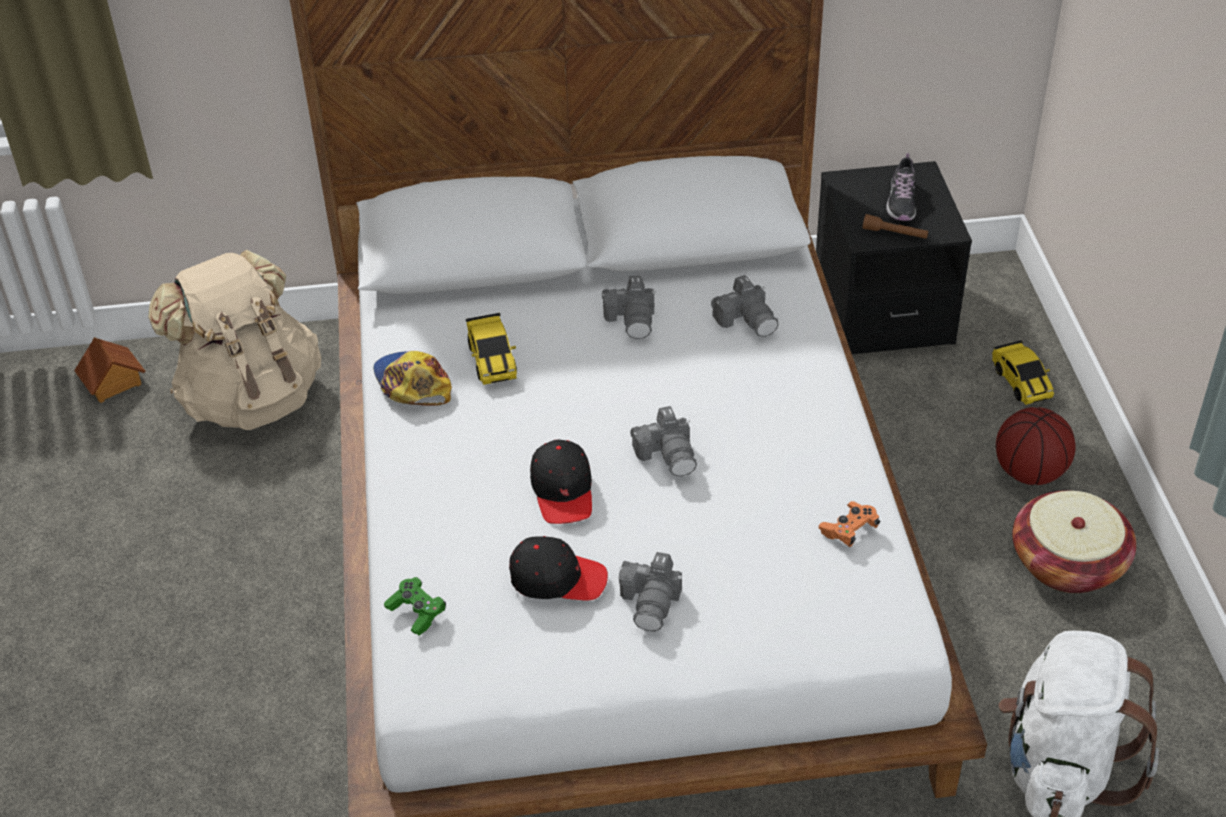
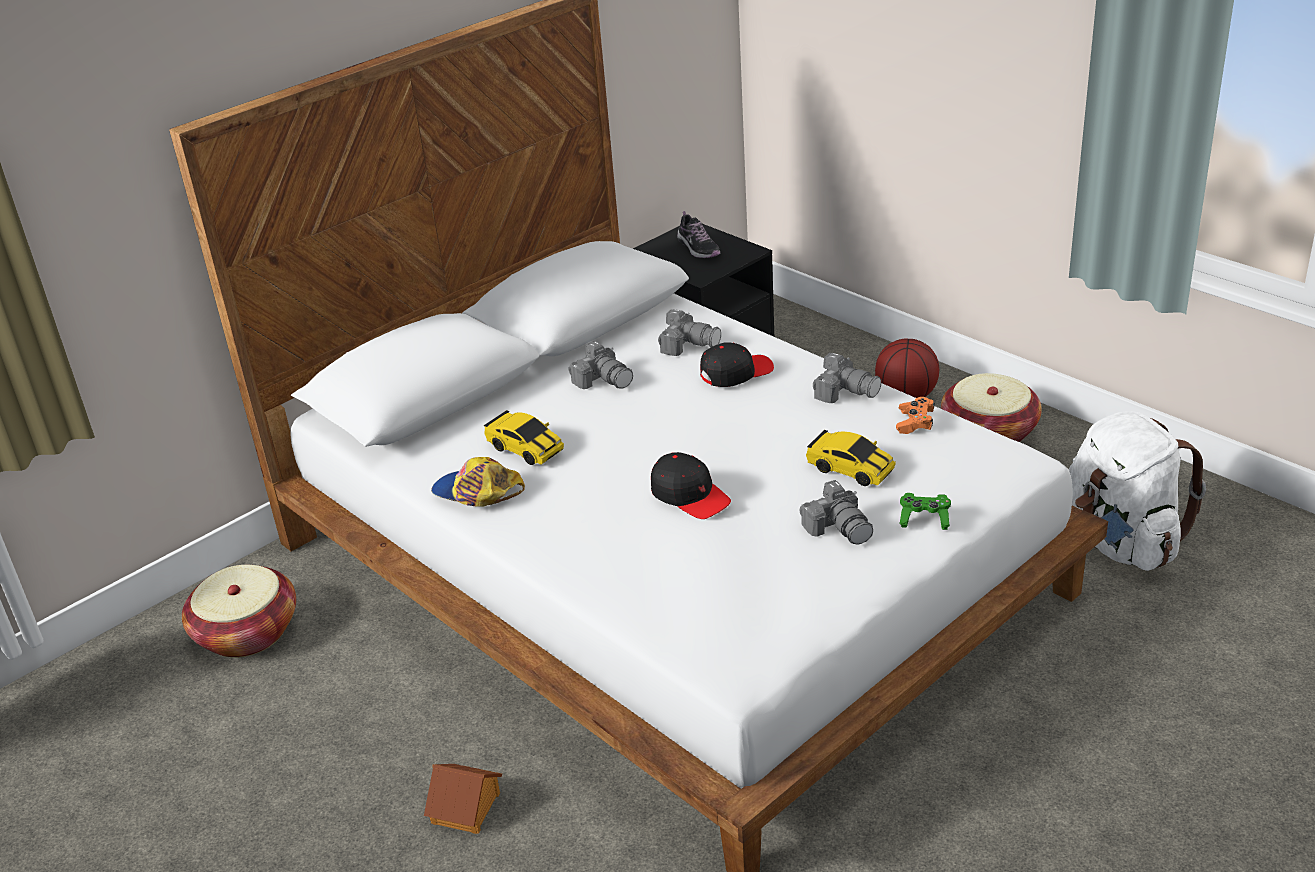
camera: 35 degrees left, 10 degrees down
(113, 382) = (90, 688): toy house -> toy house (467, 808)
(251, 397) = (247, 633): beige backpack -> basket
(416, 612) = (676, 623): green game controller -> green game controller (924, 519)
(557, 578) = (757, 546): black cap -> black cap (735, 373)
(668, 454) = (736, 440): camera -> camera (845, 391)
(895, 234) = (717, 266): brown flashlight -> none
(1021, 382) = (840, 351): toy car -> toy car (850, 469)

